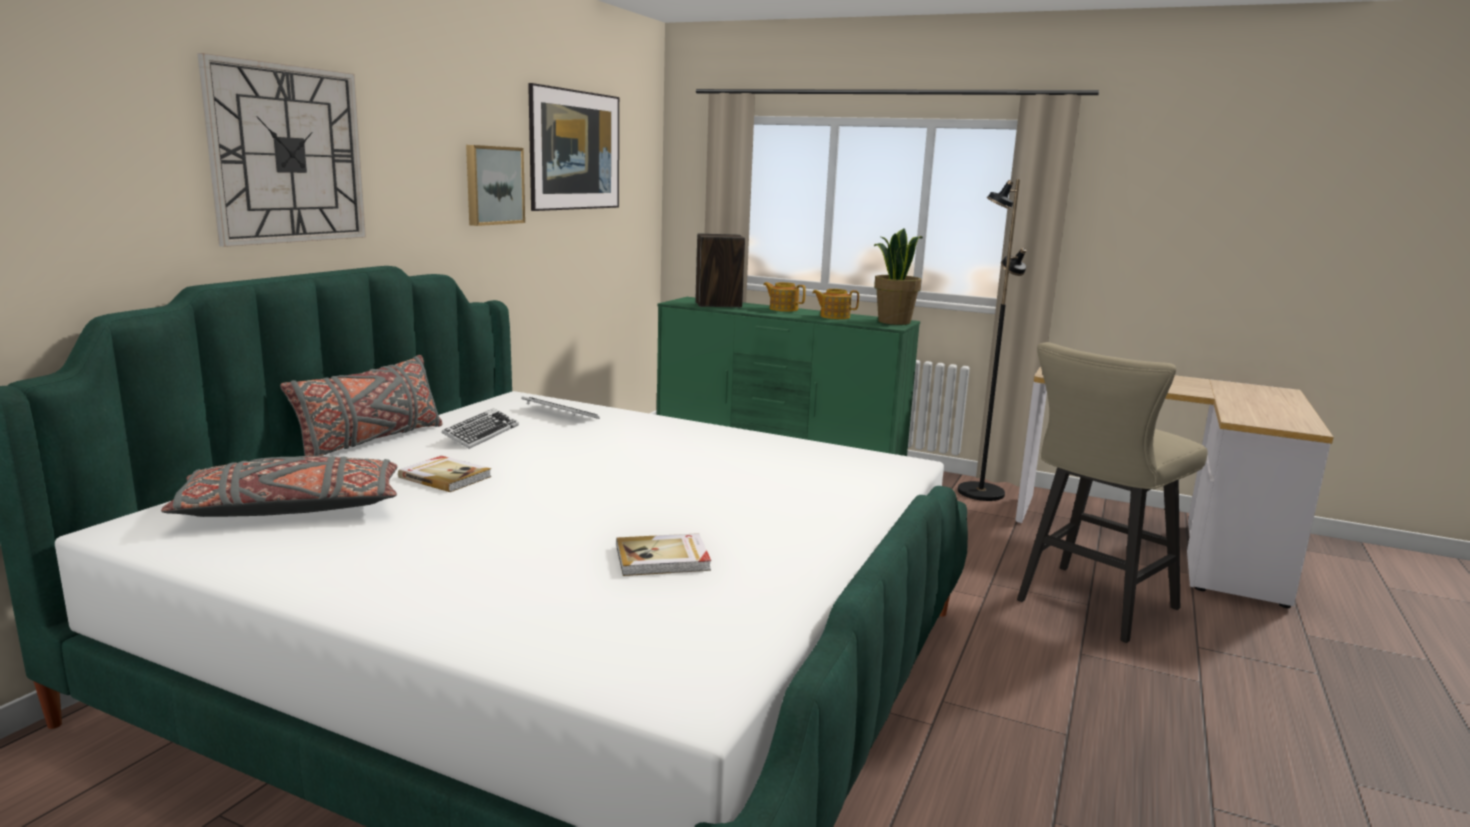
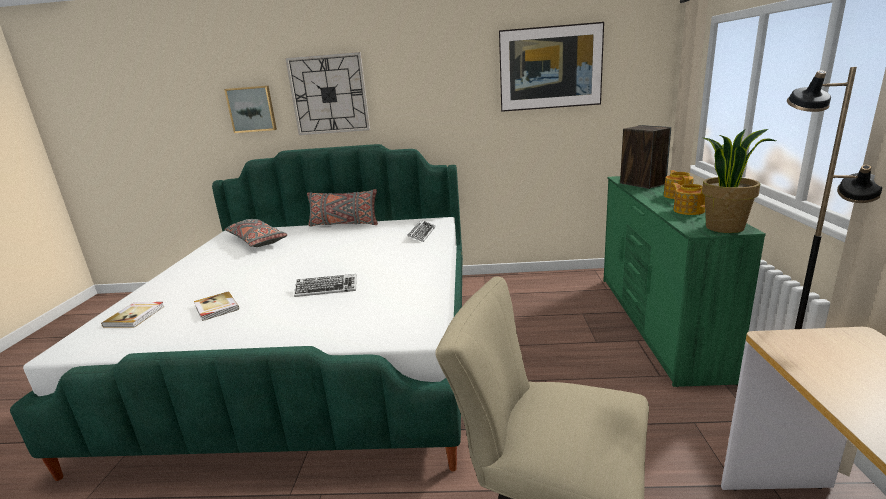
camera: 70 degrees right, 5 degrees up
(445, 477) = (306, 246): book -> book (135, 316)
(481, 434) = (371, 233): keyboard -> keyboard (326, 289)
(493, 185) = (465, 98): picture -> picture (252, 109)

